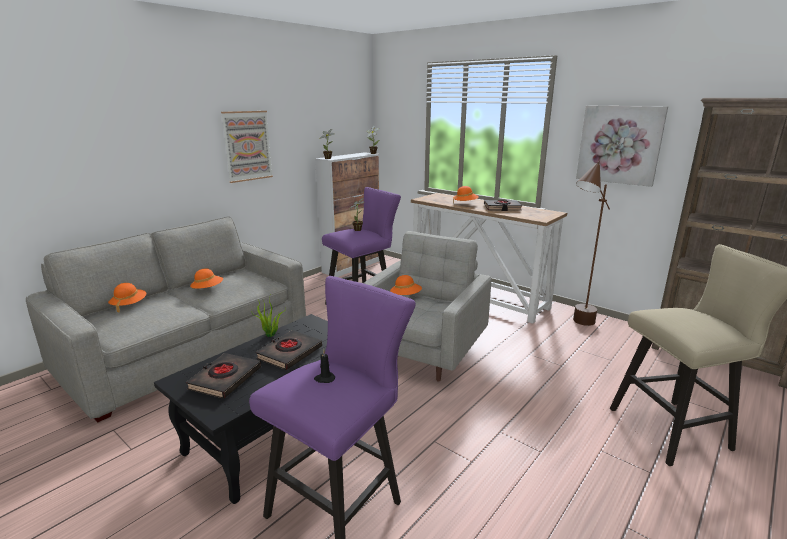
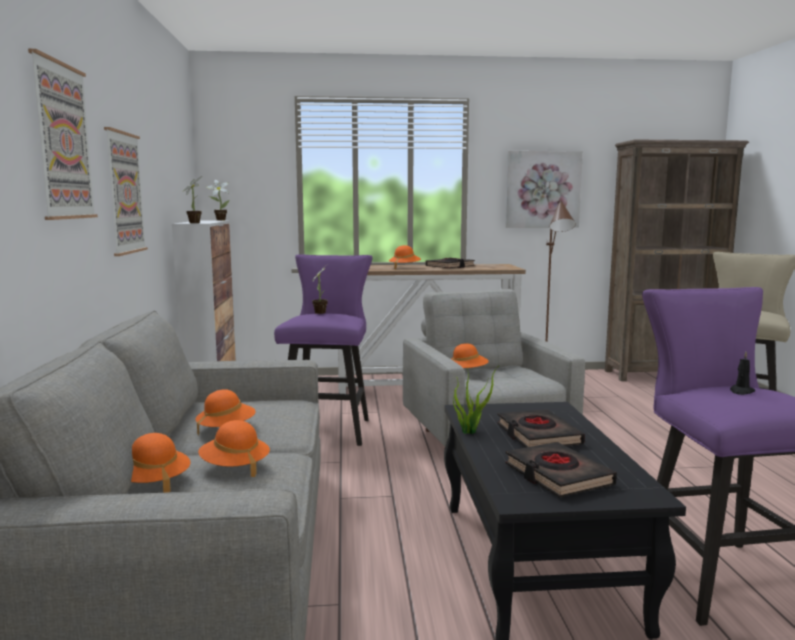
camera: 45 degrees left, 10 degrees down
(160, 310) = (235, 467): none -> orange hat
(168, 127) = (63, 141): none -> picture

